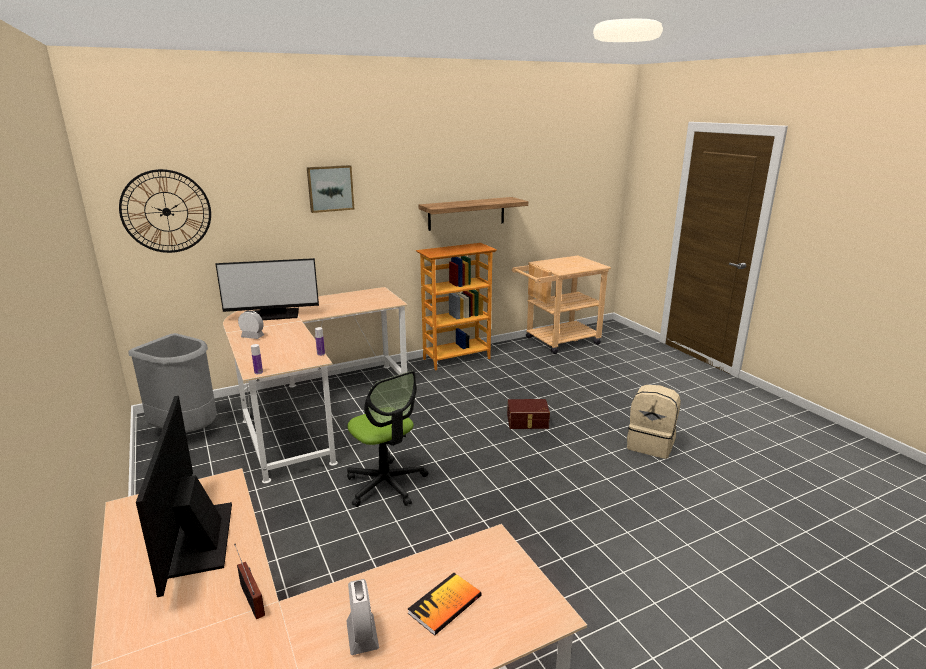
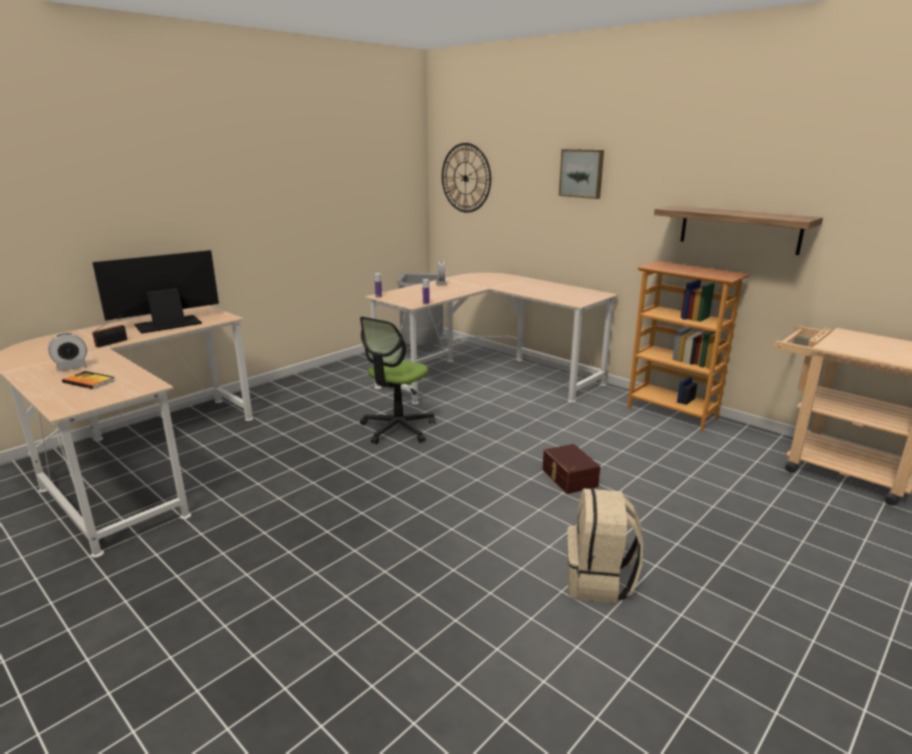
camera: 70 degrees right, 0 degrees up
(273, 315) = (491, 280): monitor -> none

